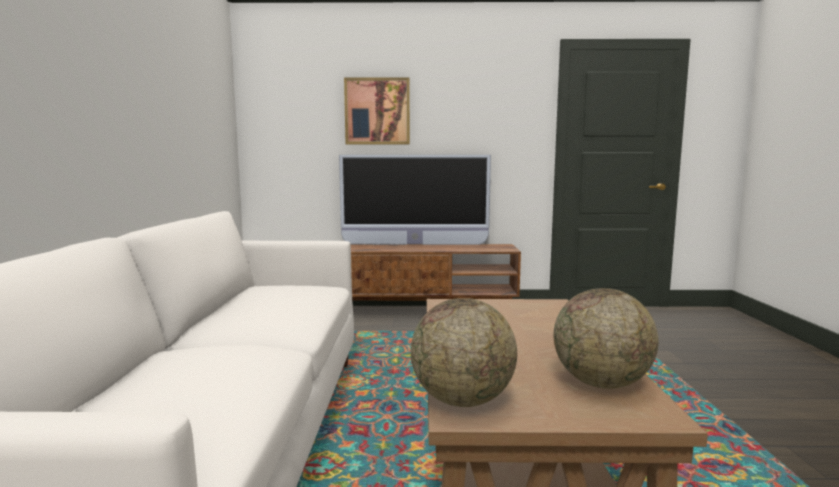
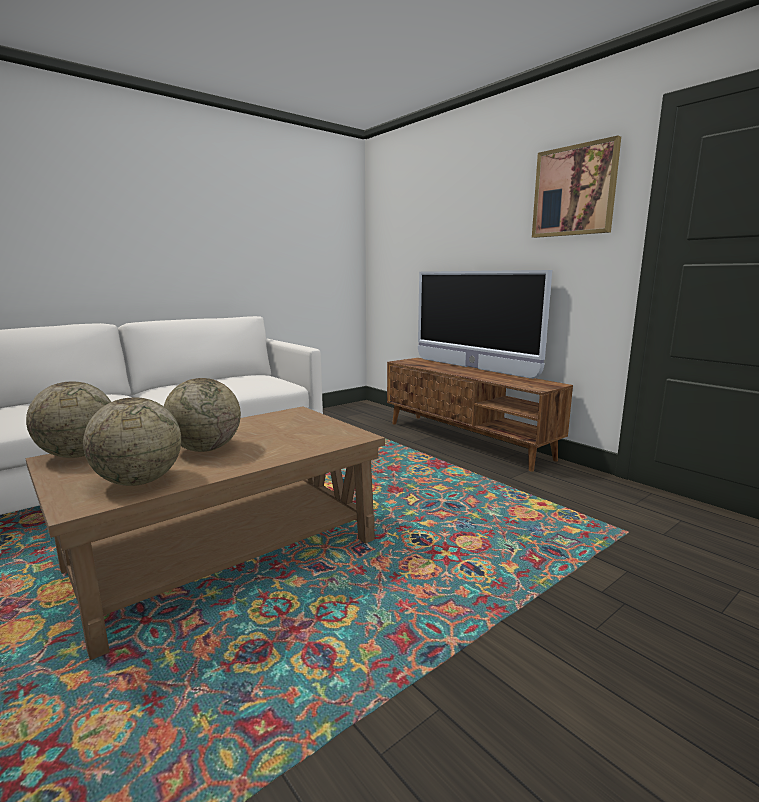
camera: 50 degrees right, 5 degrees up
(377, 111) = (454, 225): picture -> picture (574, 191)
(523, 347) = (205, 449): none -> globe

